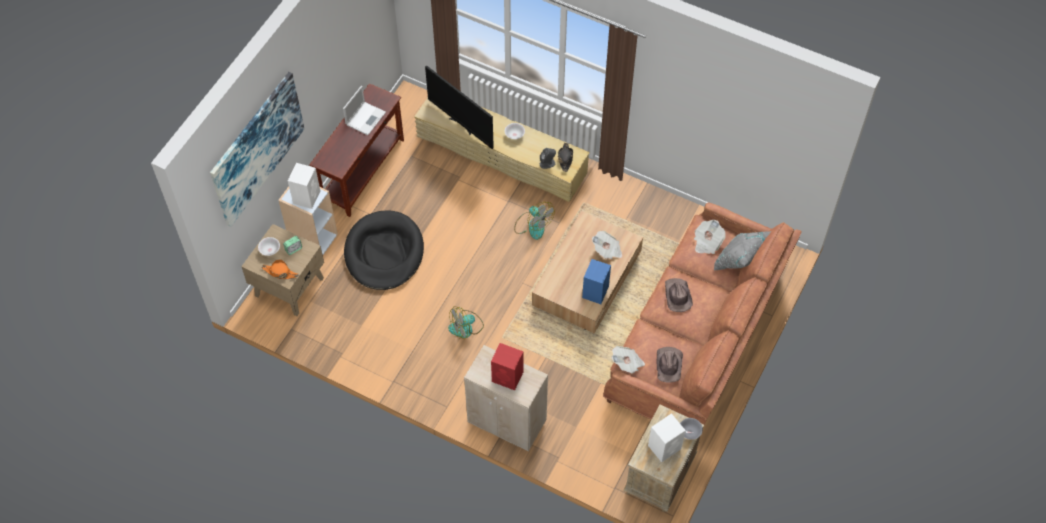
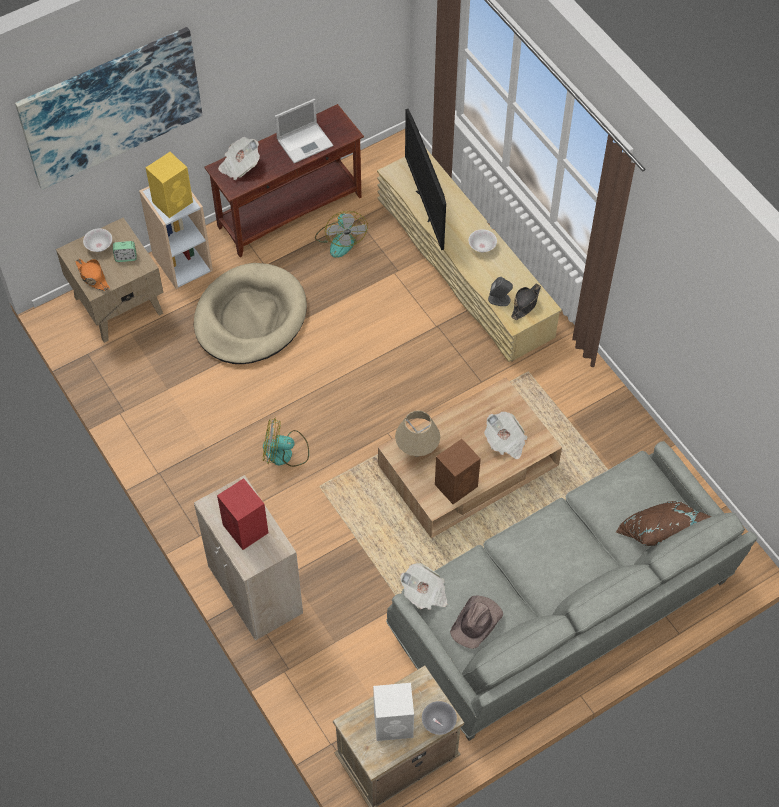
camera: 30 degrees right, 0 degrees up
(307, 196) = (173, 201): white speaker -> yellow speaker
(384, 253) = (250, 317): black dog bed -> beige dog bed
(533, 225) = (447, 369): fan -> fan (340, 239)
(557, 282) = (417, 450): none -> beige table lamp
(595, 291) = (457, 485): blue speaker -> brown speaker
(677, 296) = (546, 541): brown hat -> none
(698, 337) = (563, 610): brown sofa -> grey sofa
(707, 242) = (631, 492): newspaper -> newspaper (239, 166)
(740, 261) = (659, 537): grey pillow -> brown pillow

